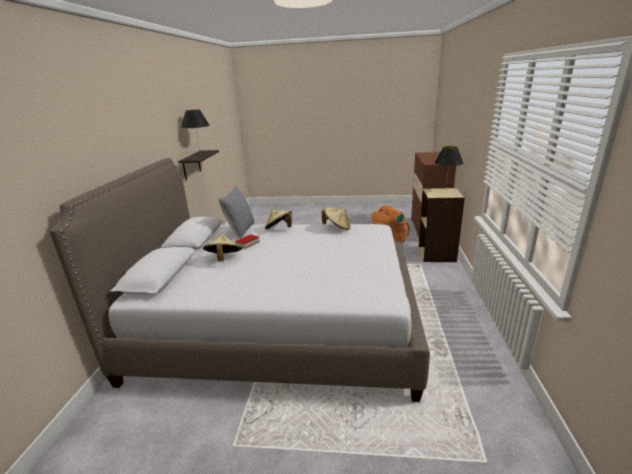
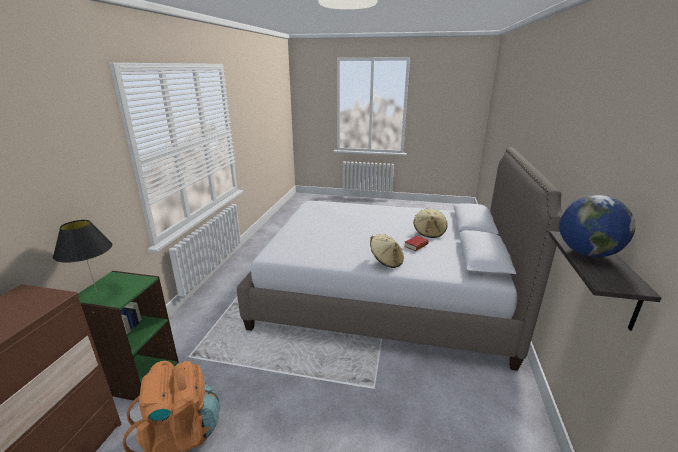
camera: 175 degrees left, 0 degrees up
(200, 155) = (586, 253): black table lamp -> globe
(240, 231) = (435, 263): grey pillow -> none
(337, 228) = (317, 256): beige hat -> none
(437, 254) = (139, 376): beige bookcase -> green bookcase

